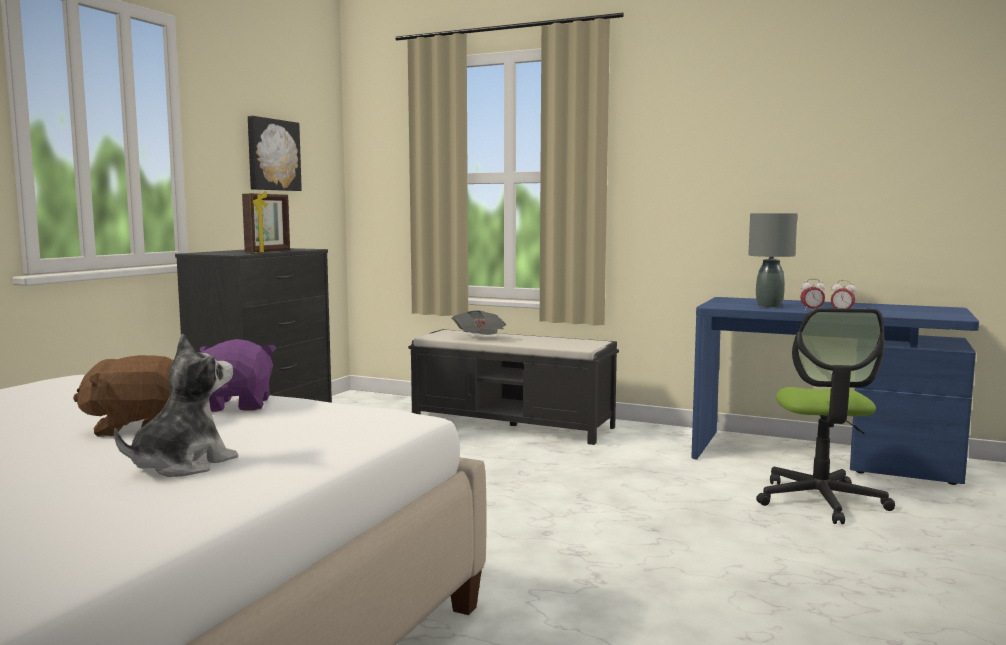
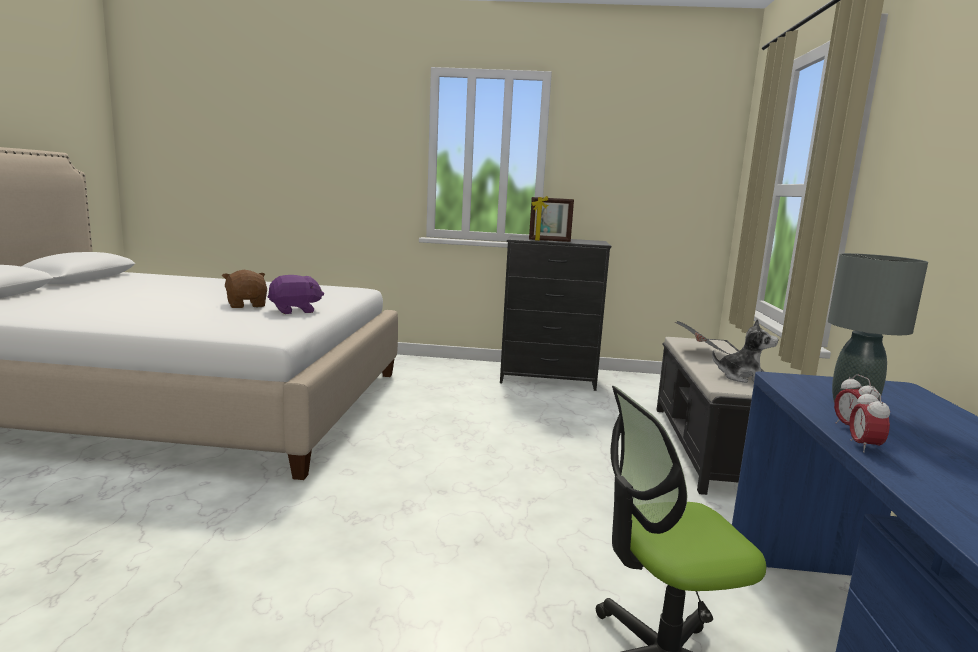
camera: 70 degrees right, 5 degrees up
(182, 465) = (176, 315): plush toy -> plush toy (742, 377)
(272, 155) = (639, 168): picture -> none

